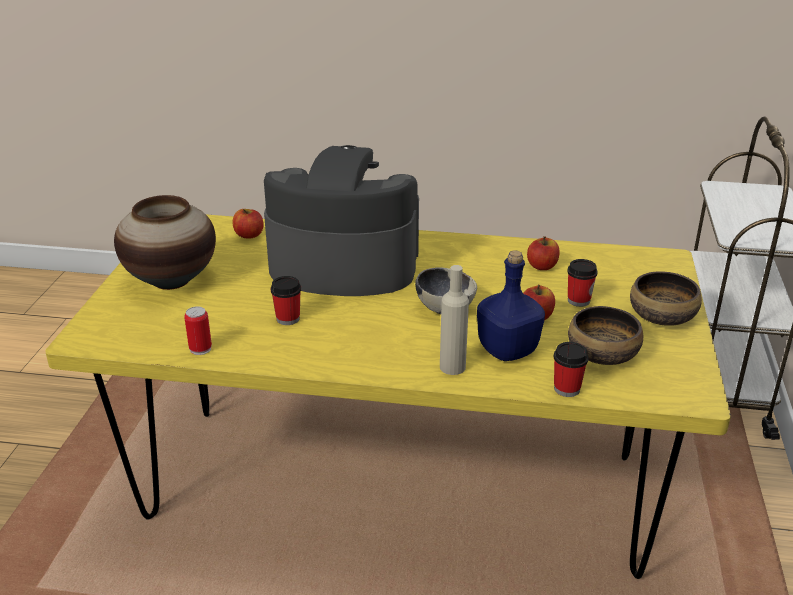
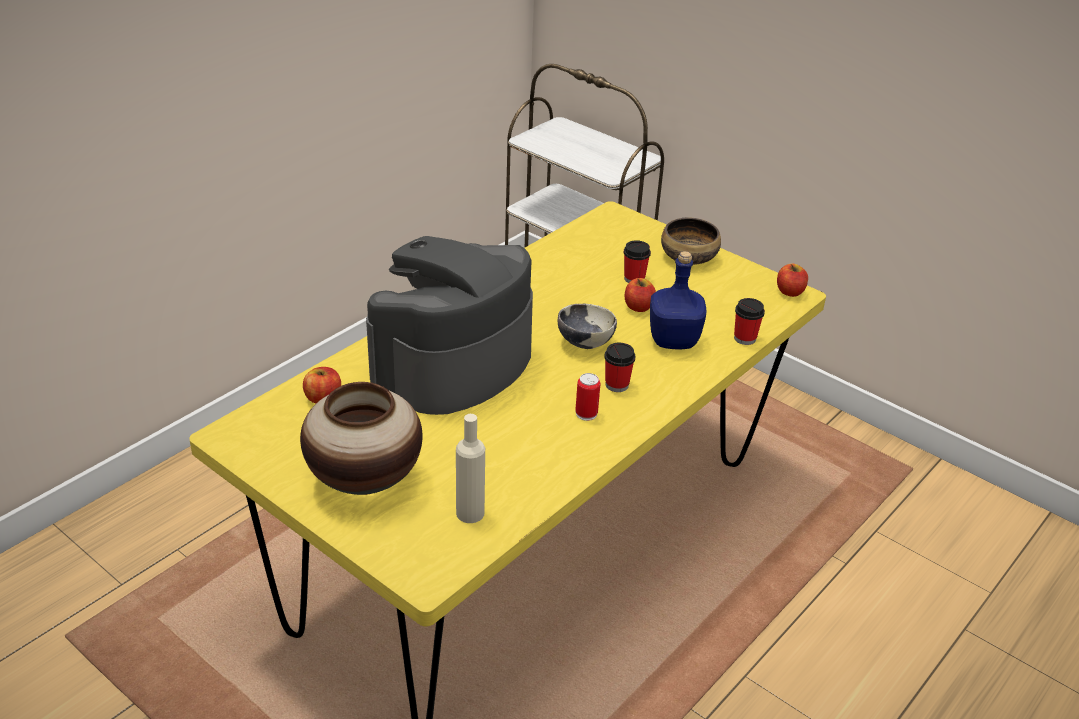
camera: 60 degrees left, 5 degrees up
(200, 349) = (521, 500): can -> can (586, 414)
(288, 319) = (518, 431): cup -> cup (617, 385)
(452, 367) = (674, 375): beige bottle -> beige bottle (470, 513)
(542, 266) = (566, 270): apple -> apple (790, 292)
(601, 354) = (714, 304): bowl -> none

